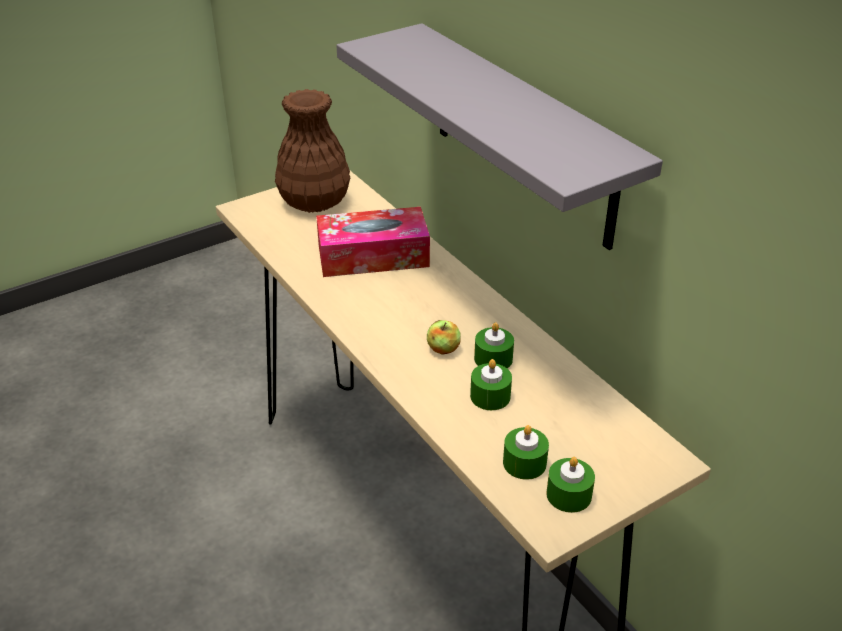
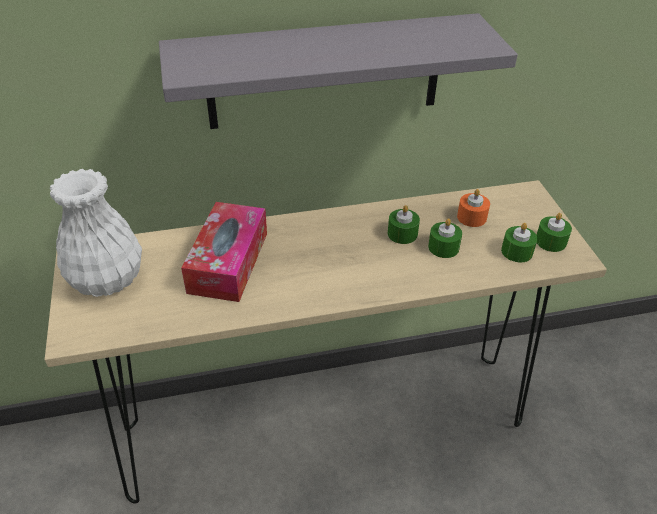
camera: 70 degrees left, 5 degrees up
(314, 201) = (106, 279): brown vase -> white vase
(443, 349) = (379, 255): apple -> none
(567, 411) = (471, 217): none -> orange candle

